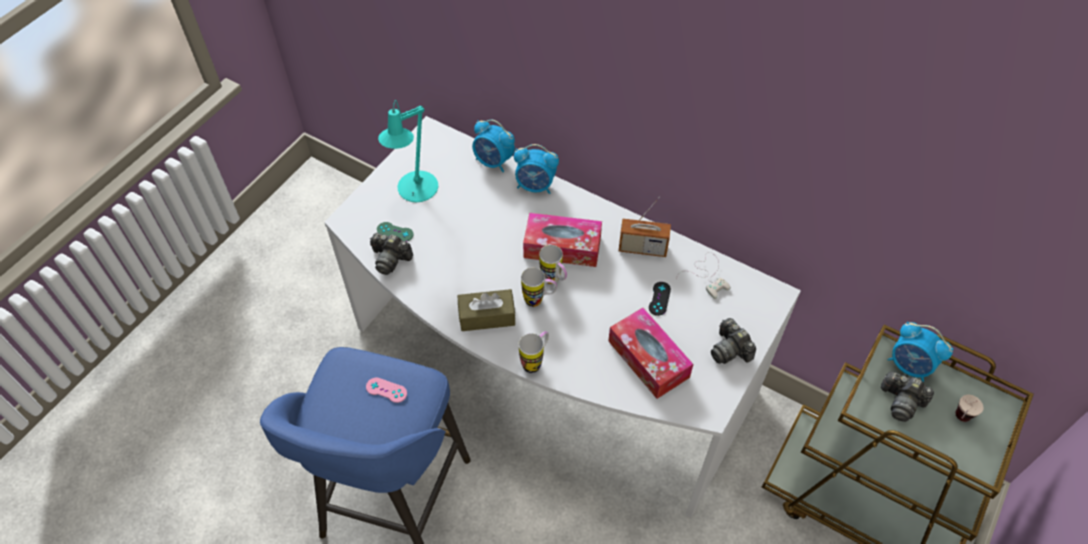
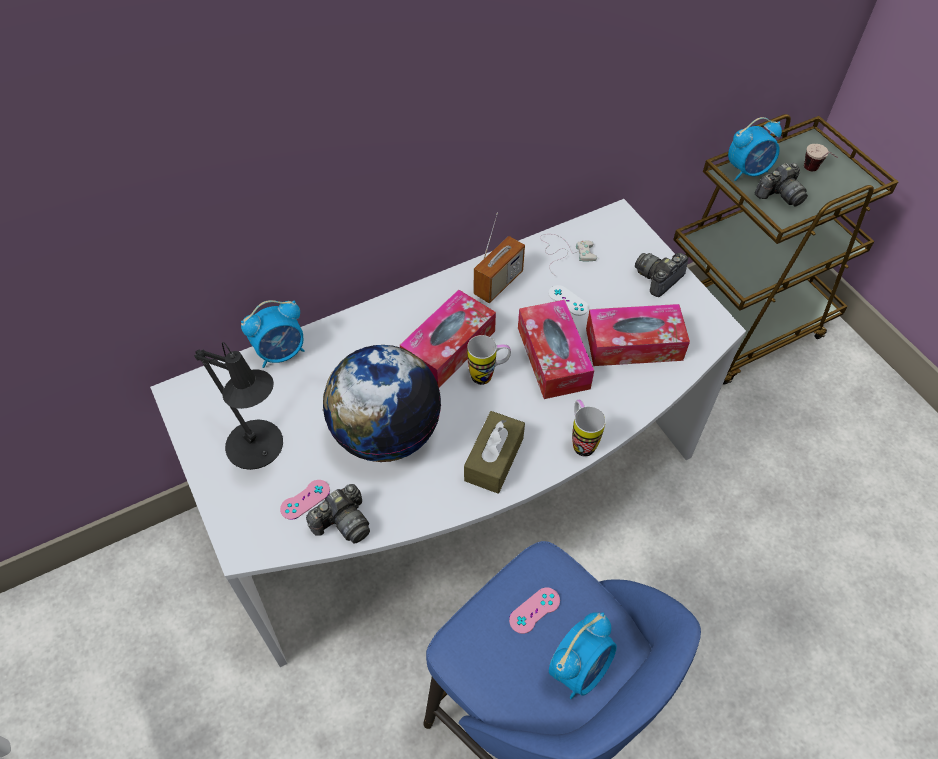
camera: 60 degrees left, 0 degrees up
(395, 232) = (305, 499): green game controller -> pink game controller
(415, 191) = (260, 450): turquoise table lamp -> black table lamp
(468, 247) = (386, 433): none -> globe
(535, 186) = (348, 331): alarm clock -> alarm clock (580, 668)
(539, 300) = (504, 401): mug -> none
(598, 312) = (553, 357): none -> tissue box
(659, 298) = (568, 300): black game controller -> white game controller
(730, 349) = (659, 278): camera -> camera turned 135 degrees clockwise

